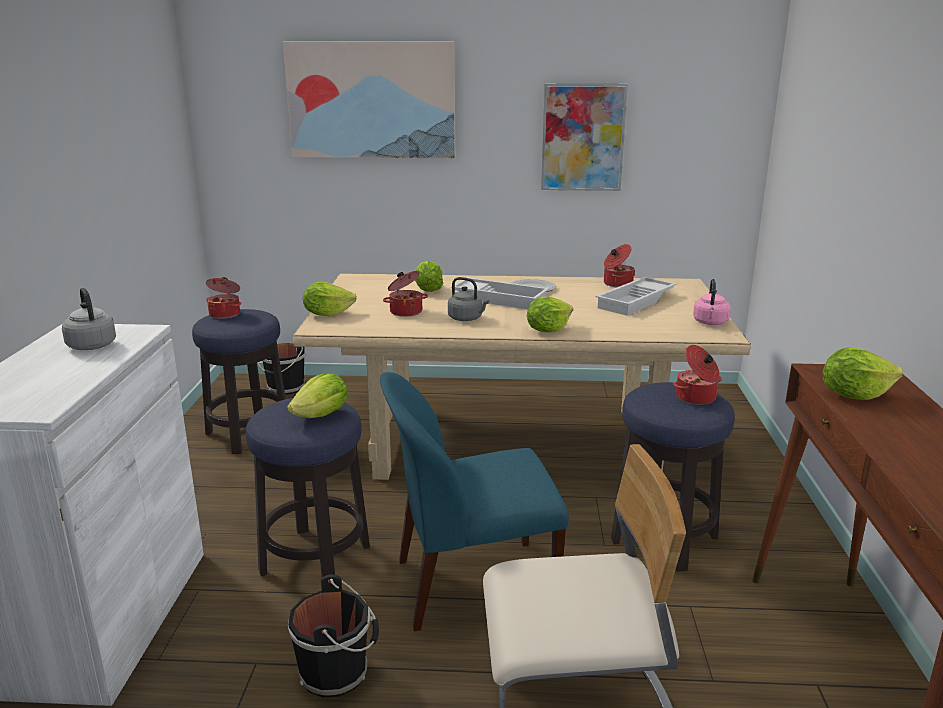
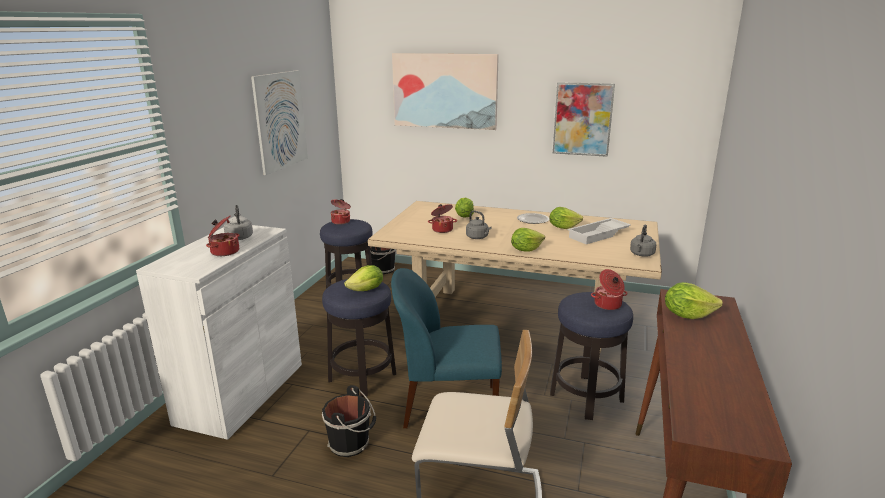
camera: 15 degrees right, 0 degrees up
(113, 149) = (280, 121): none -> picture
(327, 314) = (394, 227): lettuce -> lettuce (563, 227)
(501, 299) = (508, 226): white tray -> none
(617, 284) = (593, 221): cooking pot -> cooking pot (224, 251)
(710, 323) = (641, 254): pink kettle -> grey kettle

